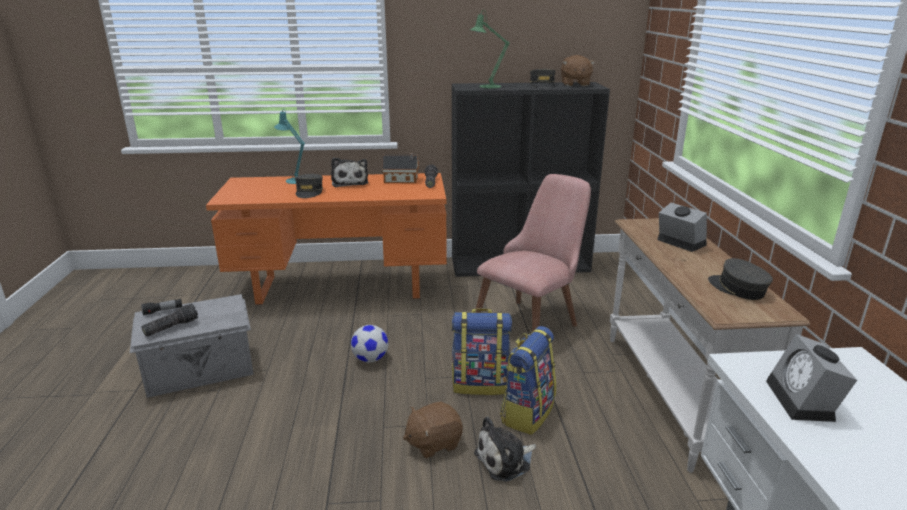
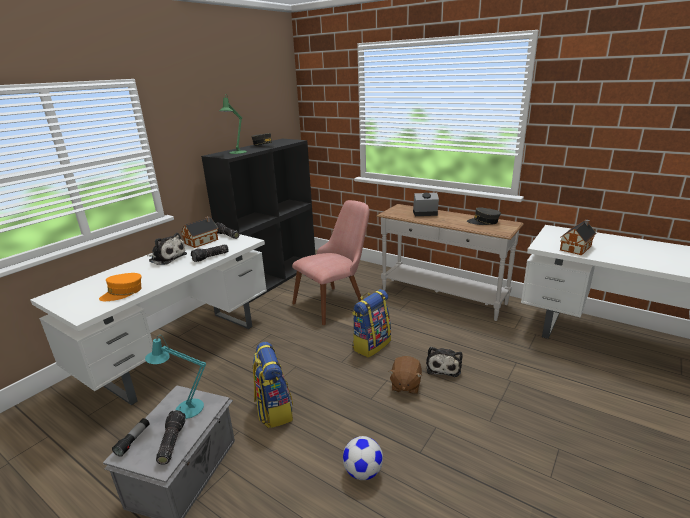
camera: 50 degrees left, 0 degrees up
(269, 195) = (123, 293): none -> orange cap
(294, 180) = (110, 274): turquoise table lamp -> turquoise table lamp (185, 409)
(309, 192) = (152, 276): grey cap -> none
(341, 287) = (181, 351): orange desk -> white desk
(370, 359) = (292, 375): football -> football (363, 472)
(373, 195) = (211, 257): none -> flashlight
(527, 413) = (413, 342): backpack -> backpack (274, 410)
(532, 321) = (335, 301): pink chair -> pink chair turned 60 degrees clockwise
(575, 84) = (279, 141): brown plush toy -> none
(804, 402) = (576, 247): alarm clock -> toy house

